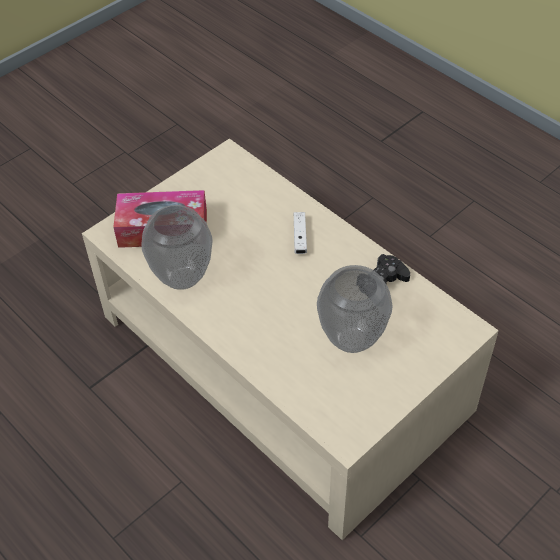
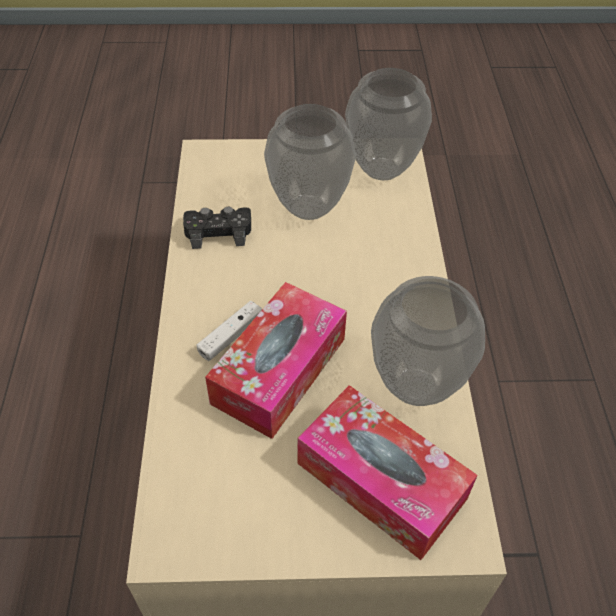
camera: 140 degrees left, 0 degrees up
(257, 239) = (279, 370): none -> tissue box
(340, 409) = (382, 171): none -> vase

